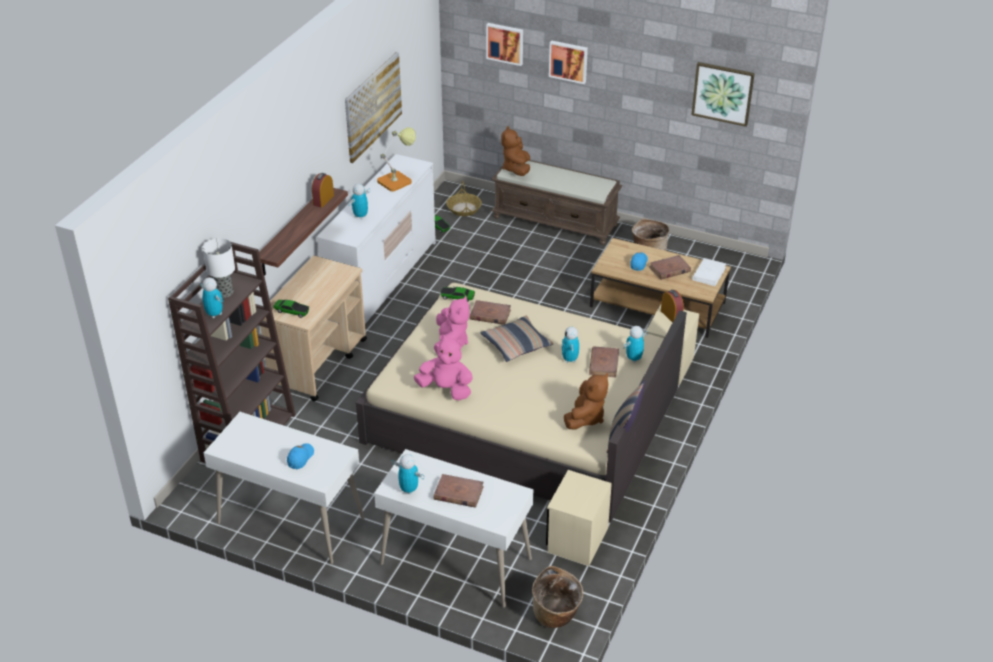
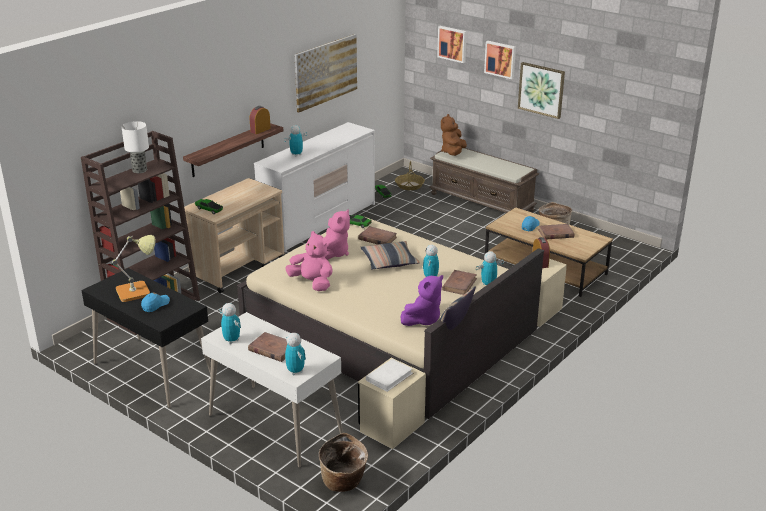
camera: 15 degrees right, 10 degrees down
(214, 314) = (122, 182): toy robot -> toy robot (295, 371)
(290, 521) = (153, 372): white desk -> black desk
(397, 180) = (339, 137): table lamp -> table lamp (138, 291)
(585, 417) = (423, 319): brown plush toy -> purple plush toy
(709, 274) = (590, 241): white book -> white book (389, 377)
(723, 93) = (624, 88): picture -> picture (541, 89)

